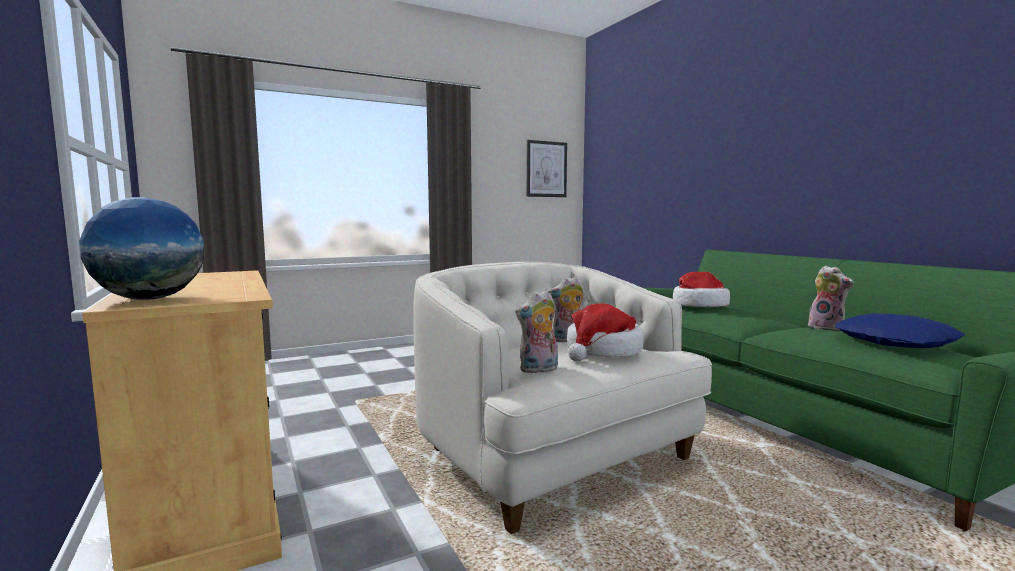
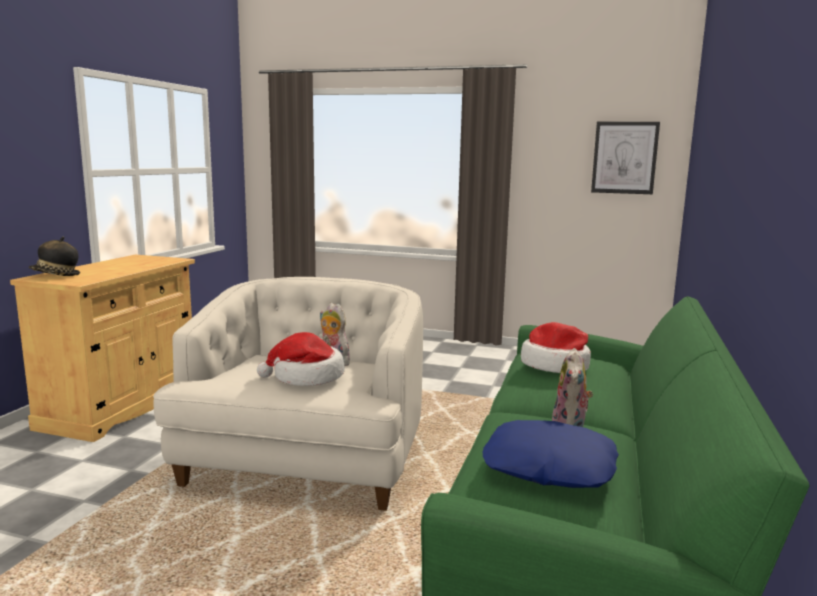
camera: 45 degrees right, 5 degrees up
(150, 299) = (55, 275): globe -> hat
(539, 370) = (230, 375): plush toy -> none

